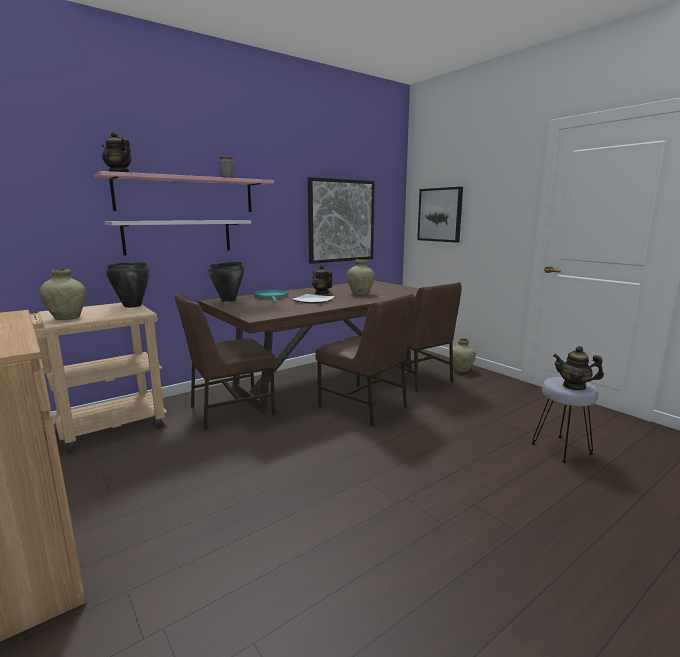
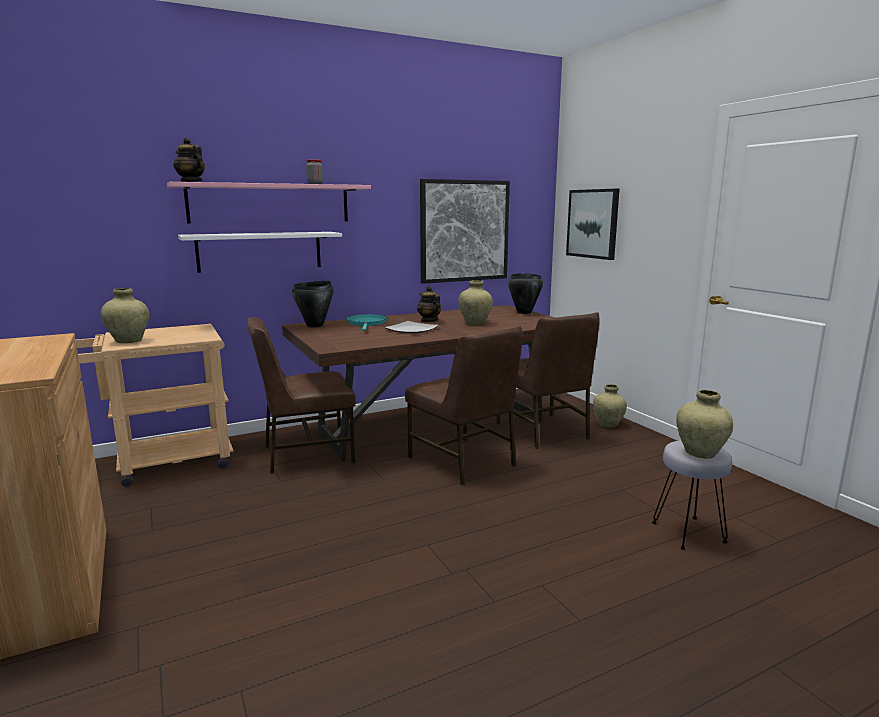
camera: 10 degrees right, 0 degrees up
(132, 306) = (201, 329): black cooking pot -> black cooking pot (523, 312)
(574, 386) = (700, 453): teapot -> beige vase

